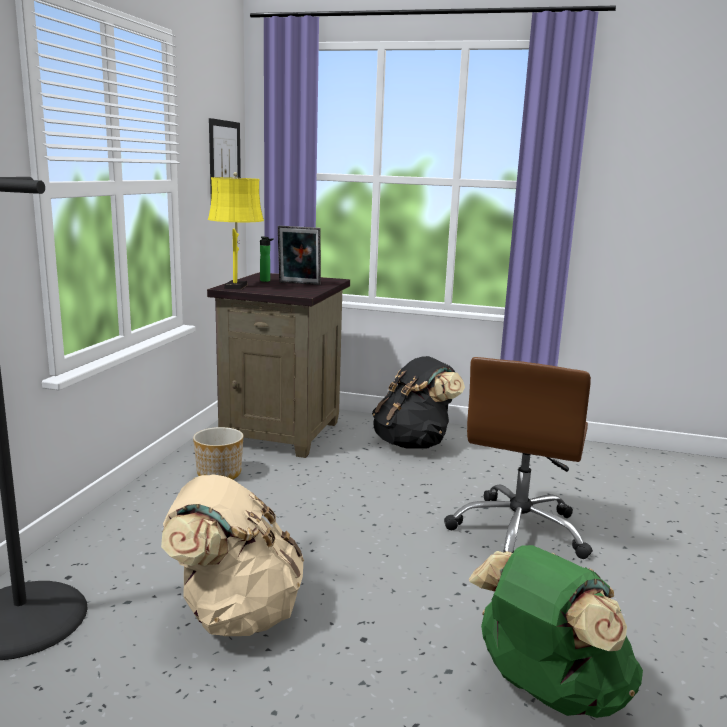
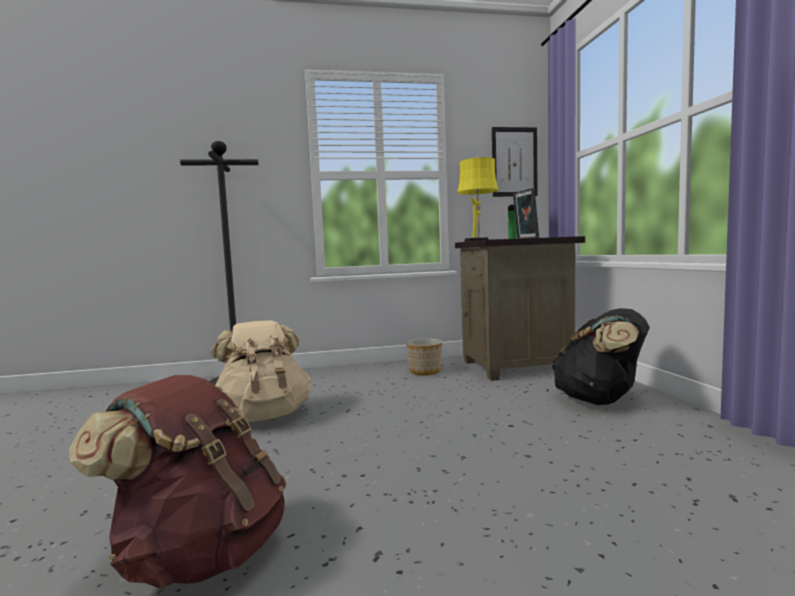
camera: 65 degrees right, 10 degrees down
(518, 532) = (500, 482): brown office chair -> none
(547, 691) = (201, 552): green backpack -> brown backpack

